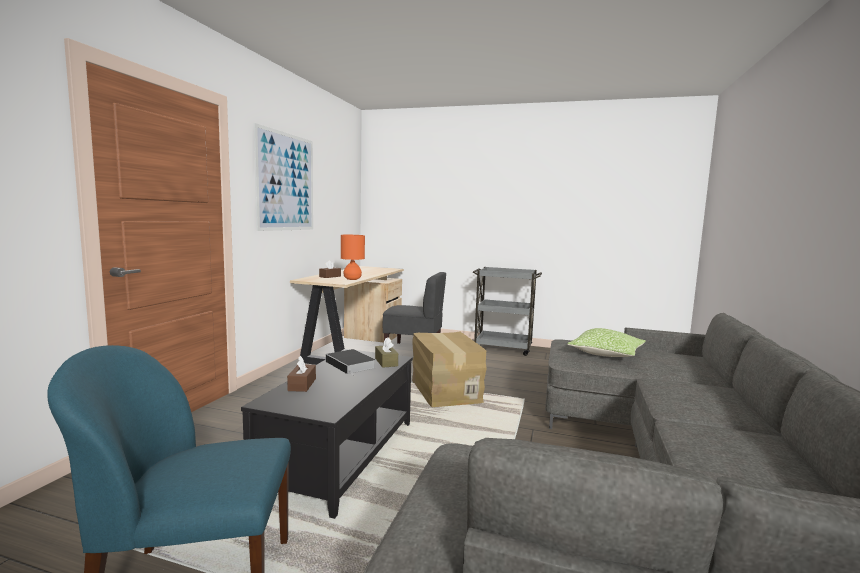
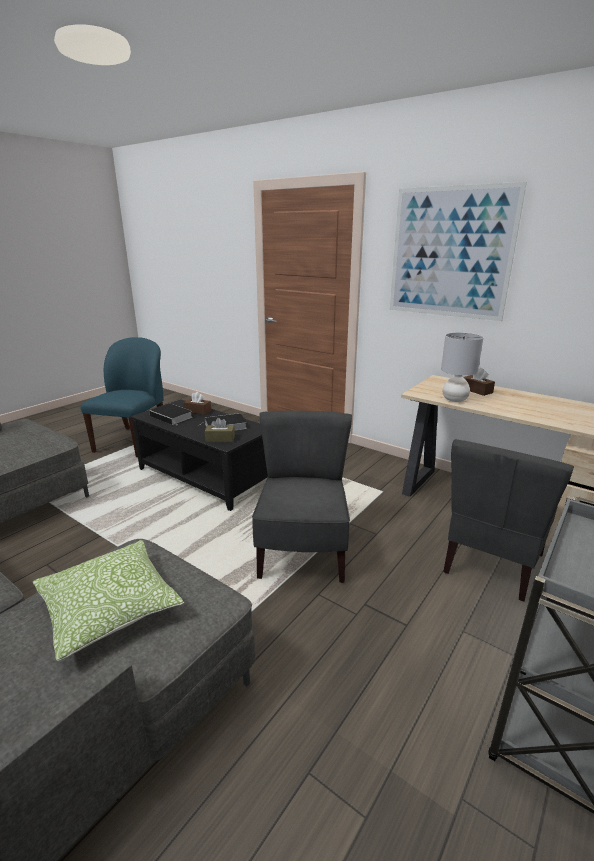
camera: 110 degrees right, 15 degrees up
(330, 394) = (172, 417): none -> book
(352, 279) = (455, 399): orange table lamp -> grey table lamp
(444, 391) = (302, 553): cardboard box -> grey chair

